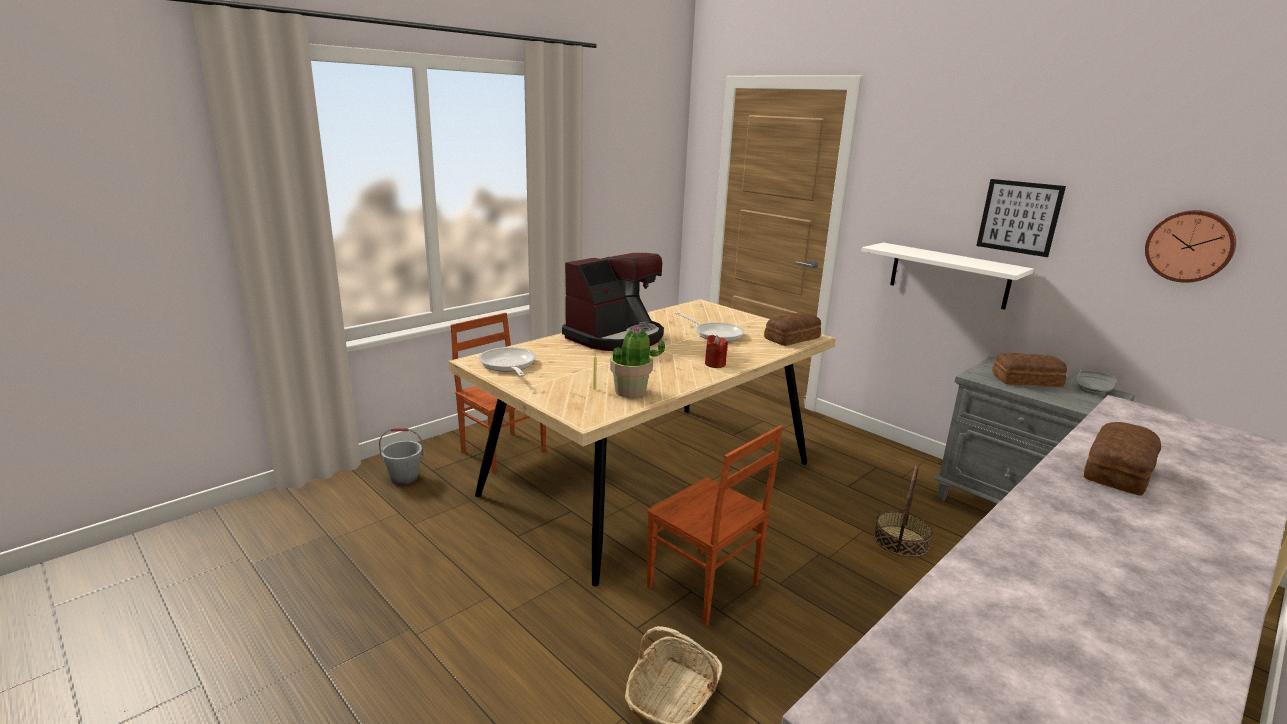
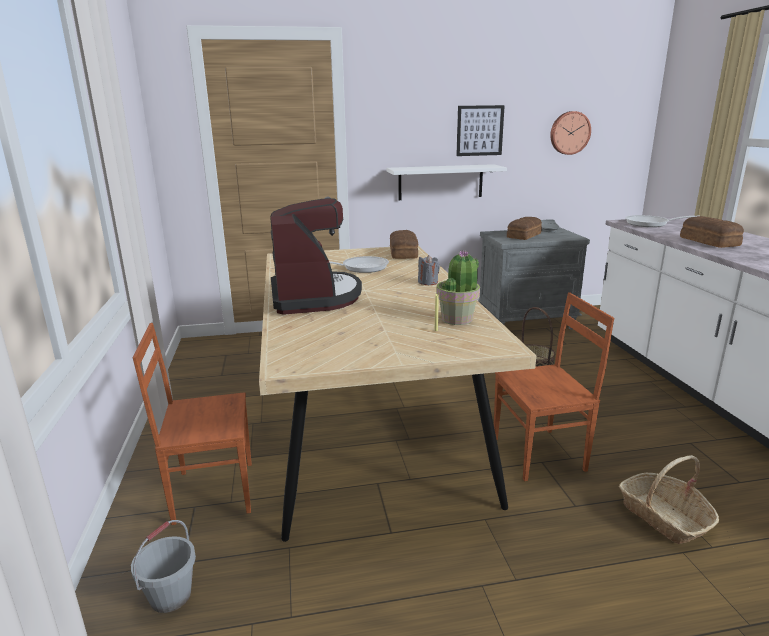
camera: 55 degrees left, 0 degrees up
(508, 365) = (324, 353): frying pan -> frying pan (651, 224)
(715, 364) = (428, 282): red candle -> grey candle

